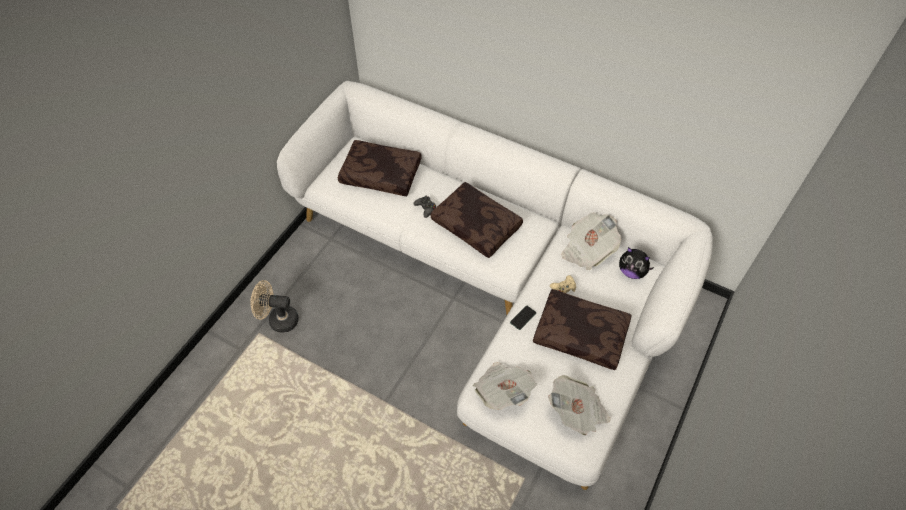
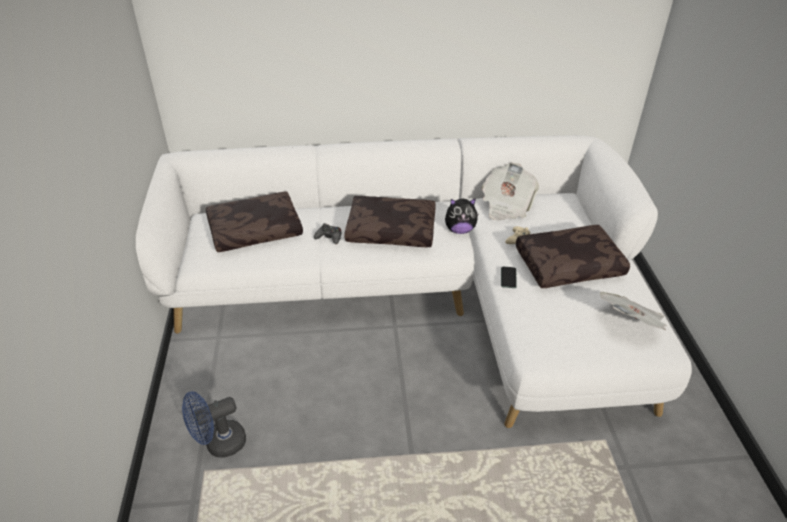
camera: 35 degrees left, 15 degrees down
(278, 320) = (219, 444): beige fan -> blue fan
(503, 391) = (553, 343): newspaper -> none
(632, 272) = (556, 205): plush toy -> plush toy (459, 230)

